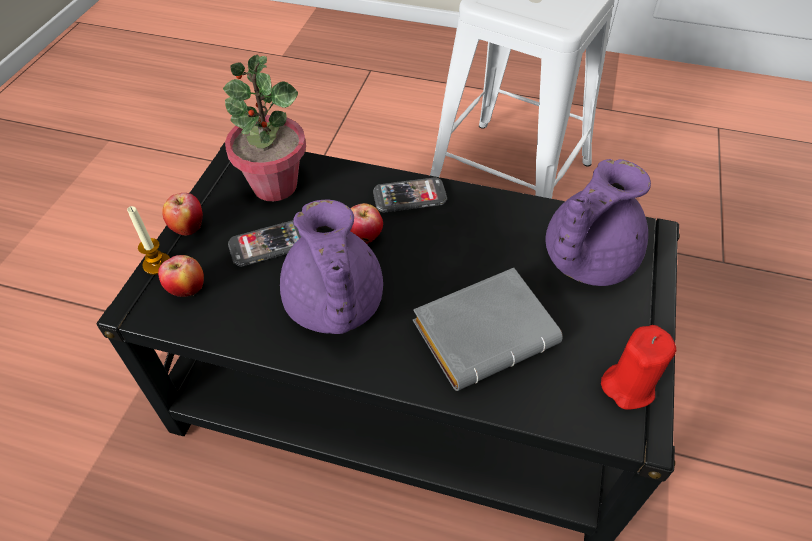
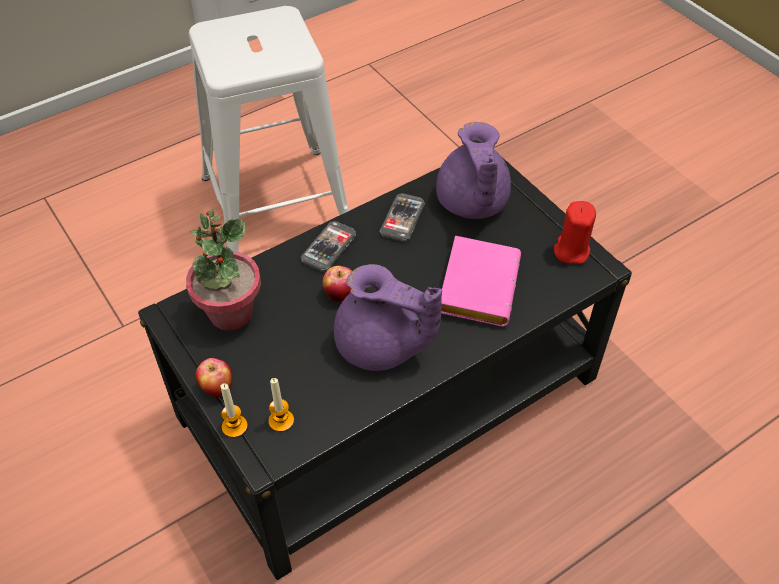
camera: 50 degrees left, 0 degrees up
(187, 290) = (281, 421): apple -> candle
(269, 245) = (288, 350): phone -> phone (402, 219)
(486, 330) = (476, 284): grey book -> pink book

